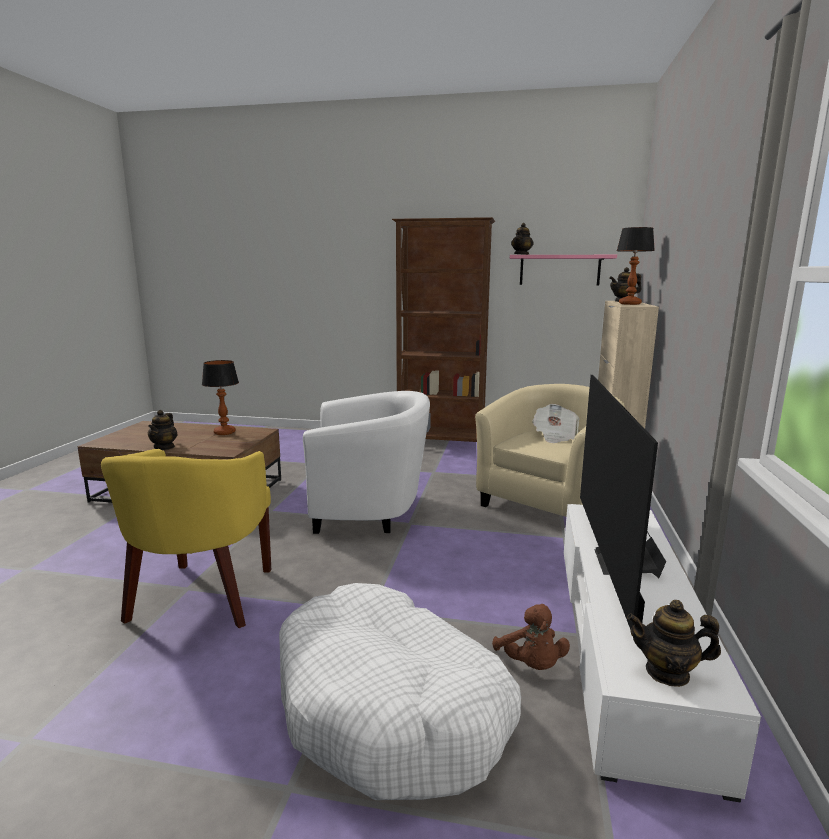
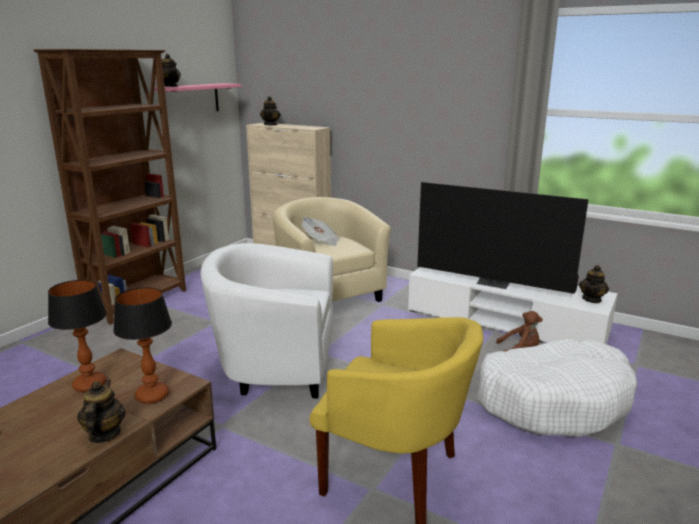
camera: 70 degrees left, 5 degrees up
(164, 447) = (104, 434): teapot -> teapot turned 120 degrees counterclockwise
(370, 510) = (274, 367): white armchair -> white armchair turned 105 degrees counterclockwise
(629, 304) = (298, 127): table lamp -> table lamp (151, 395)

